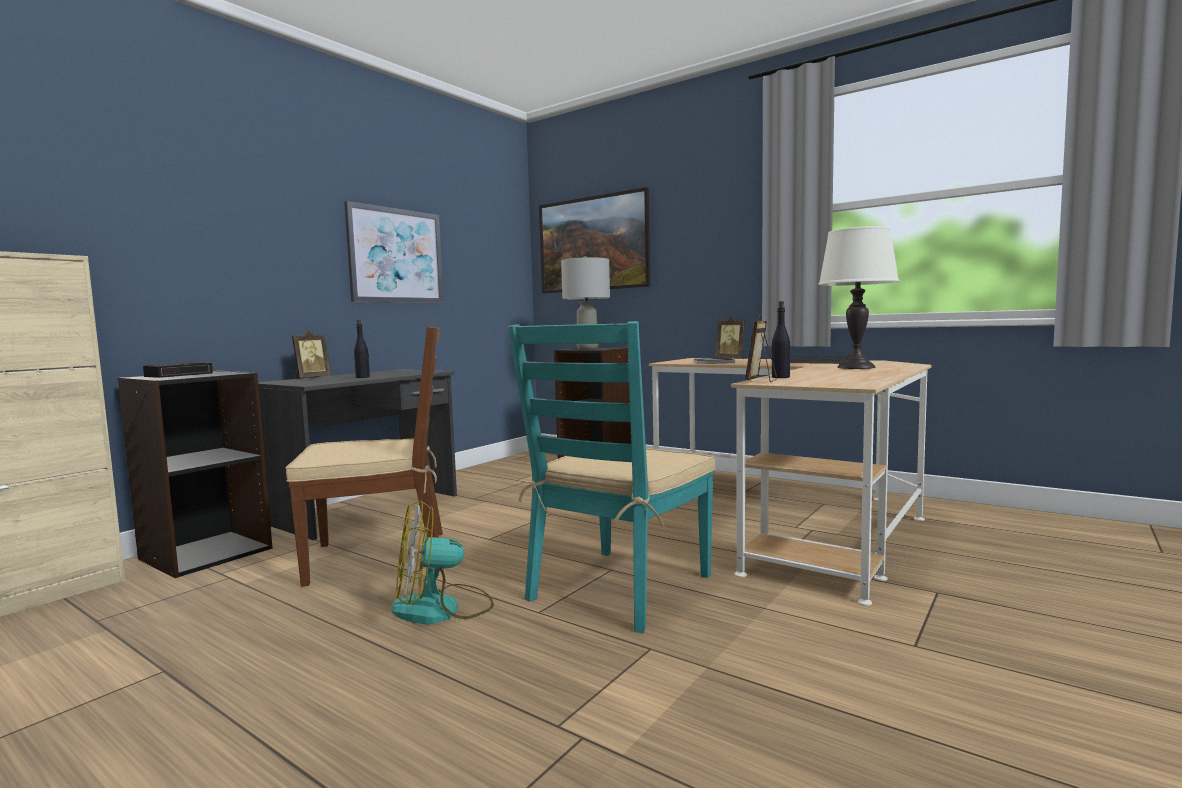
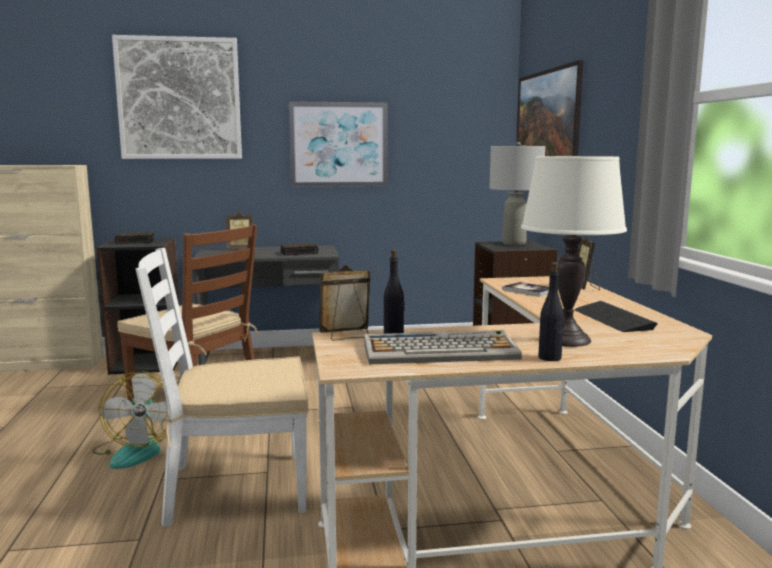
camera: 45 degrees right, 5 degrees up
(210, 179) = (179, 99): none -> picture
(363, 377) = (261, 254): black bottle -> black bottle (550, 358)
(400, 373) = (300, 253): none -> alarm clock
(442, 609) = (136, 450): fan -> fan turned 135 degrees counterclockwise
(620, 587) = (235, 488): turquoise chair -> white chair
(843, 376) = (441, 351): none -> keyboard

